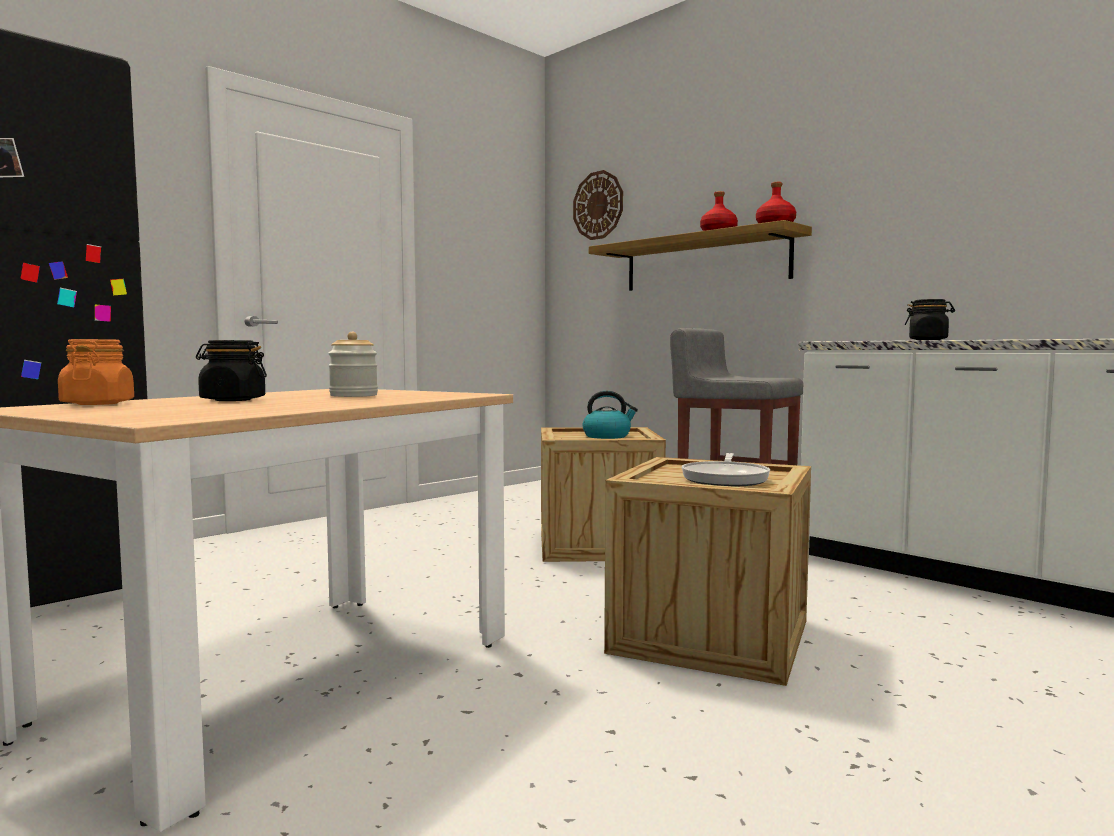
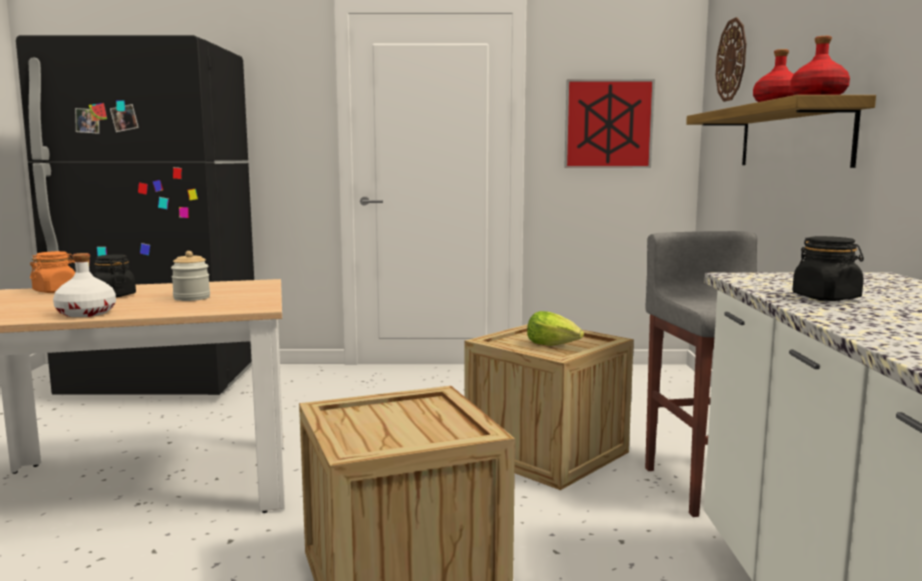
camera: 45 degrees right, 5 degrees up
(315, 405) = (87, 313): none -> white bottle
(482, 254) = (608, 124): none -> picture
(607, 436) = (553, 345): kettle -> lettuce
(726, 478) = (397, 429): frying pan -> none

